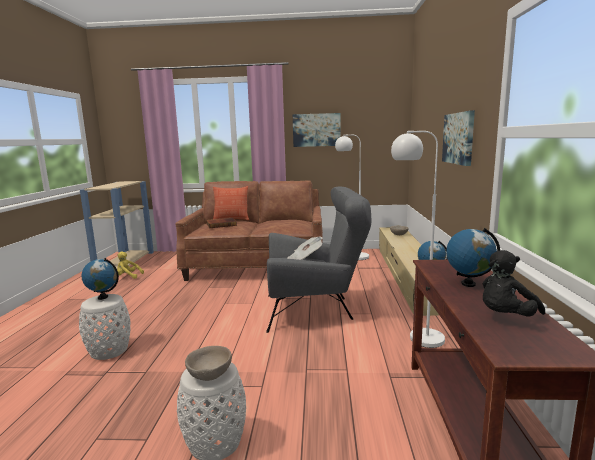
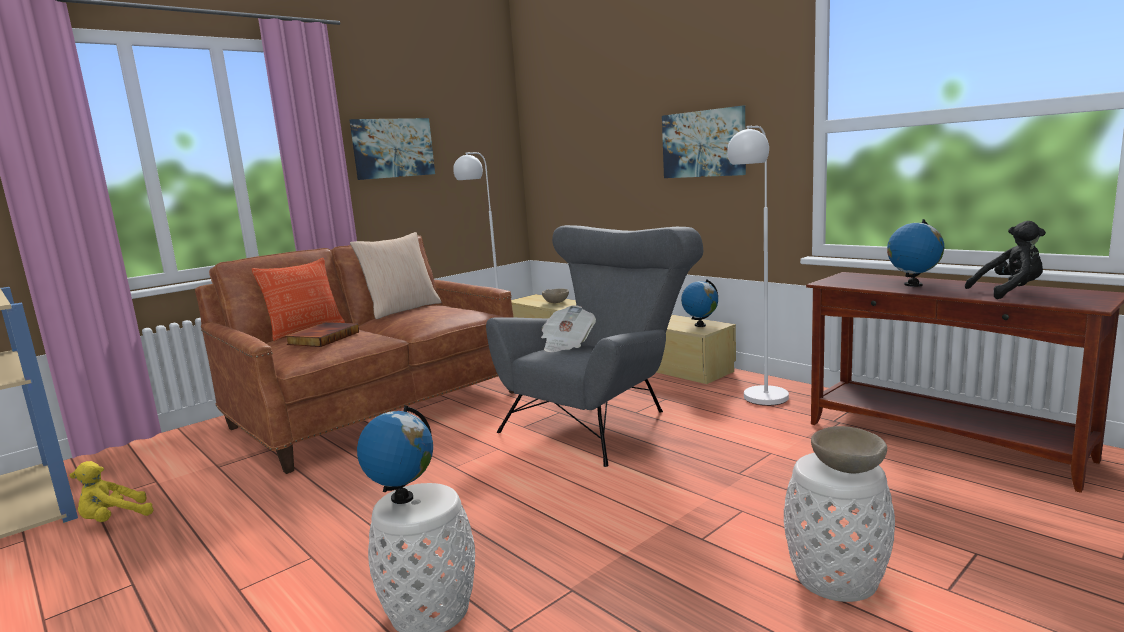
camera: 45 degrees left, 0 degrees up
(284, 219) = (402, 309): none -> beige pillow
(505, 316) = (1009, 292): black plush toy -> black plush toy turned 105 degrees counterclockwise

